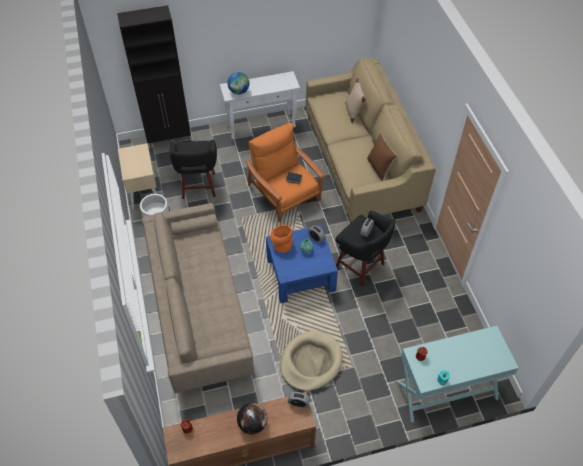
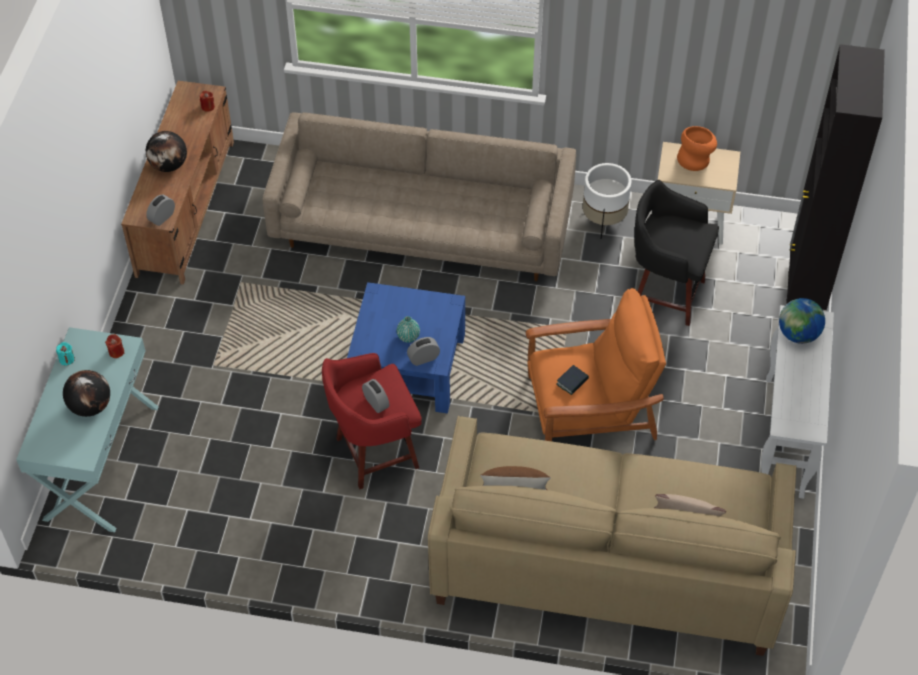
camera: 115 degrees right, 0 degrees up
(281, 244) = (437, 309): orange vase -> orange vase (695, 159)
(310, 362) = (252, 320): beige dog bed -> none
(361, 266) = (374, 454): black stool -> red stool
(462, 349) = (90, 406): none -> globe

